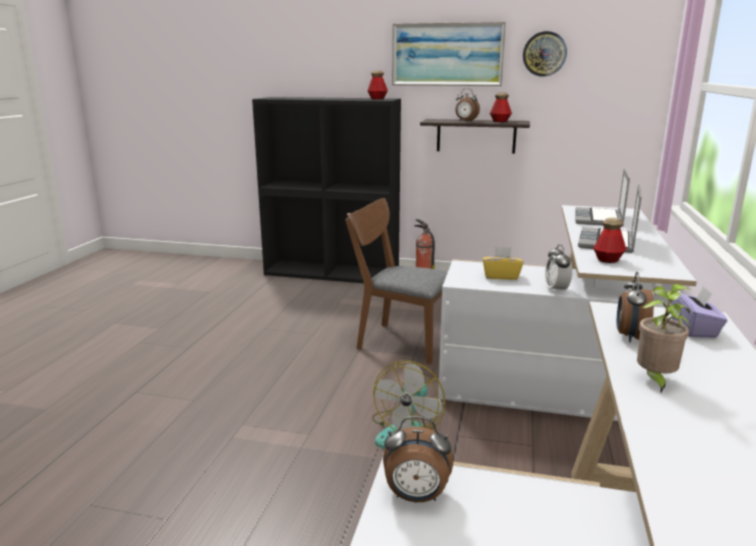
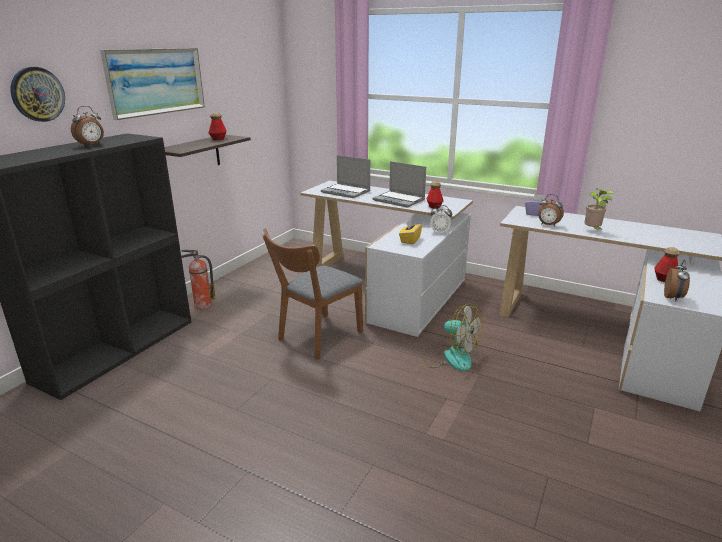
camera: 75 degrees left, 5 degrees up
(377, 98) = (120, 138): bottle -> bottle (664, 279)
(465, 121) = (200, 144): alarm clock -> alarm clock (91, 145)
(544, 54) = (222, 75): wall clock -> wall clock (37, 94)

